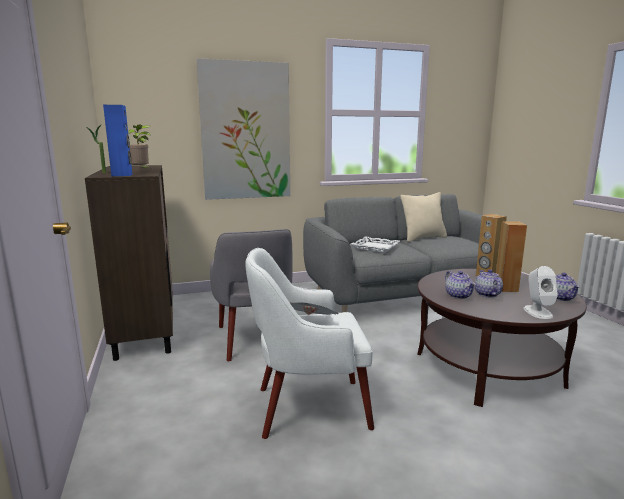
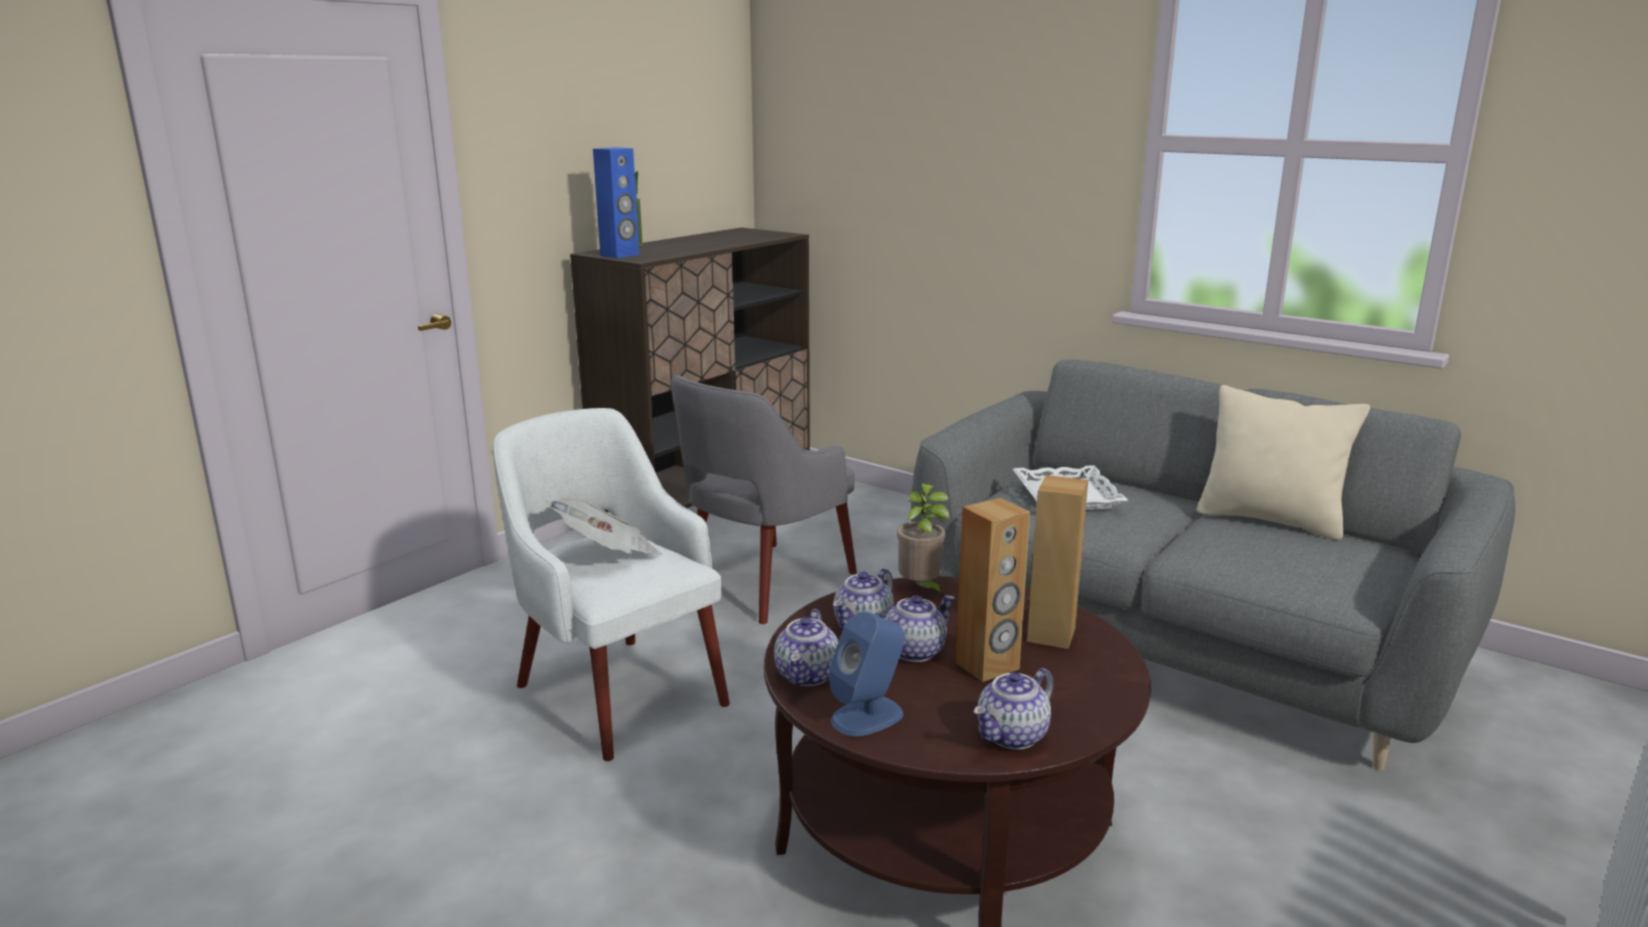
camera: 55 degrees right, 5 degrees up
(141, 171) = (690, 248): potted plant -> potted plant (921, 589)
(246, 131) = (968, 180): picture -> none
(497, 313) = (808, 675): none -> teapot
(537, 312) = (868, 716): white speaker -> blue speaker

